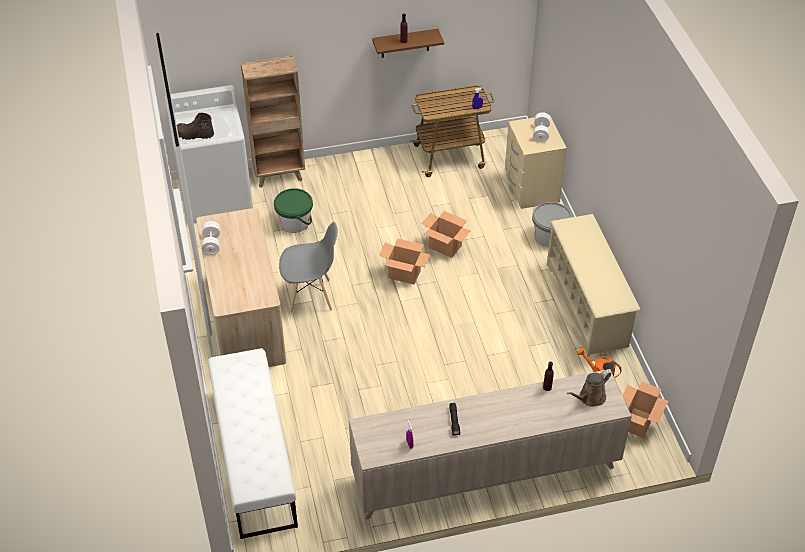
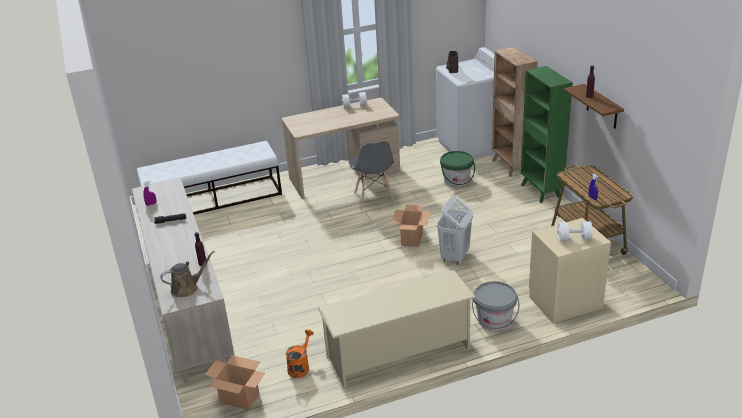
camera: 85 degrees right, 15 degrees down
(342, 164) = (541, 191): none -> green bookcase
(445, 247) = (454, 257): cardboard box -> white laundry basket
(590, 398) = (187, 288): brown watering can -> brown watering can turned 105 degrees clockwise

